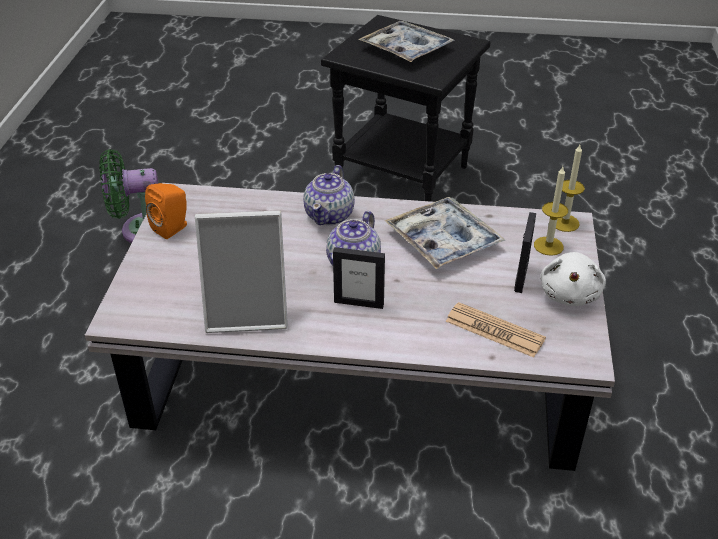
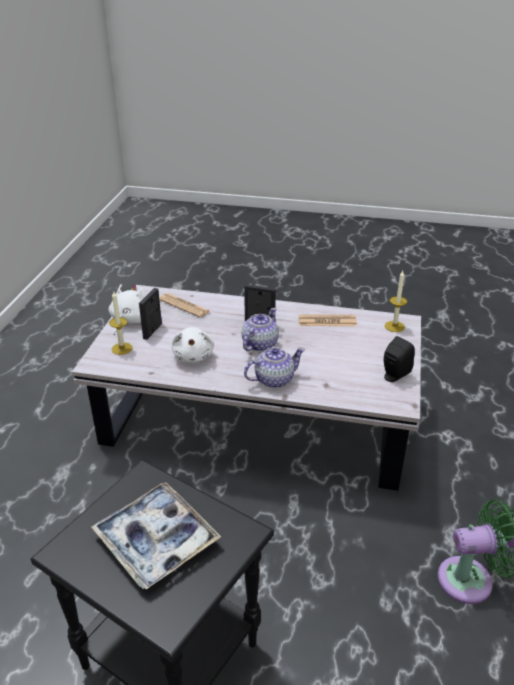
camera: 175 degrees left, 5 degrees down
(173, 228) = (394, 376): orange speaker -> black speaker
(248, 311) = (327, 321): picture frame -> newspaper
(330, 215) = (273, 379): teapot -> teapot turned 45 degrees clockwise
(443, 241) = (193, 356): tray -> white plush toy
(565, 223) = (98, 364): candle -> candle (394, 326)

